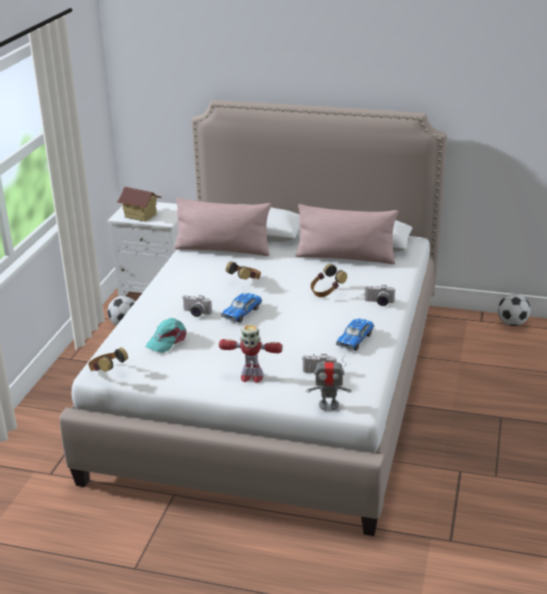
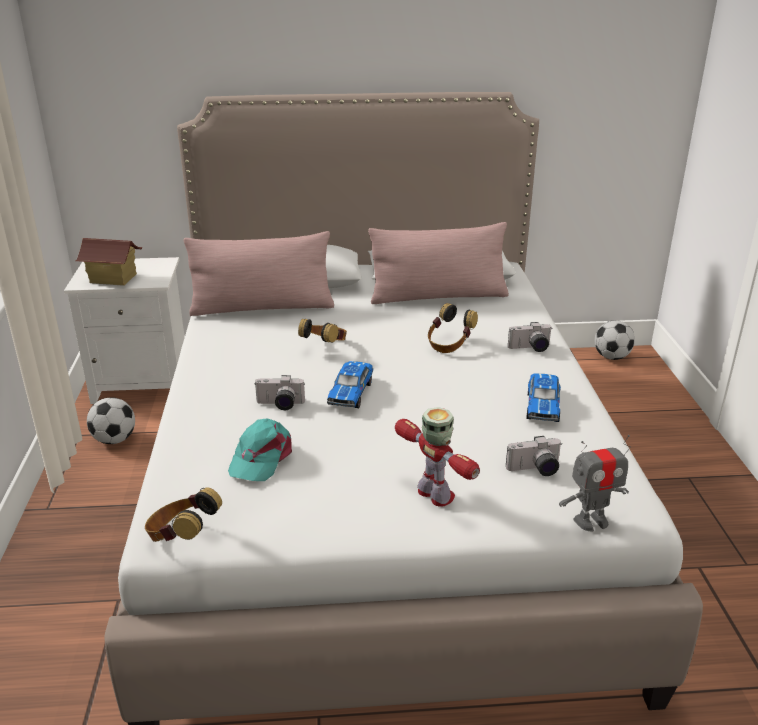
camera: 20 degrees left, 0 degrees up
(251, 377) = (436, 495): toy robot -> toy robot turned 120 degrees counterclockwise

